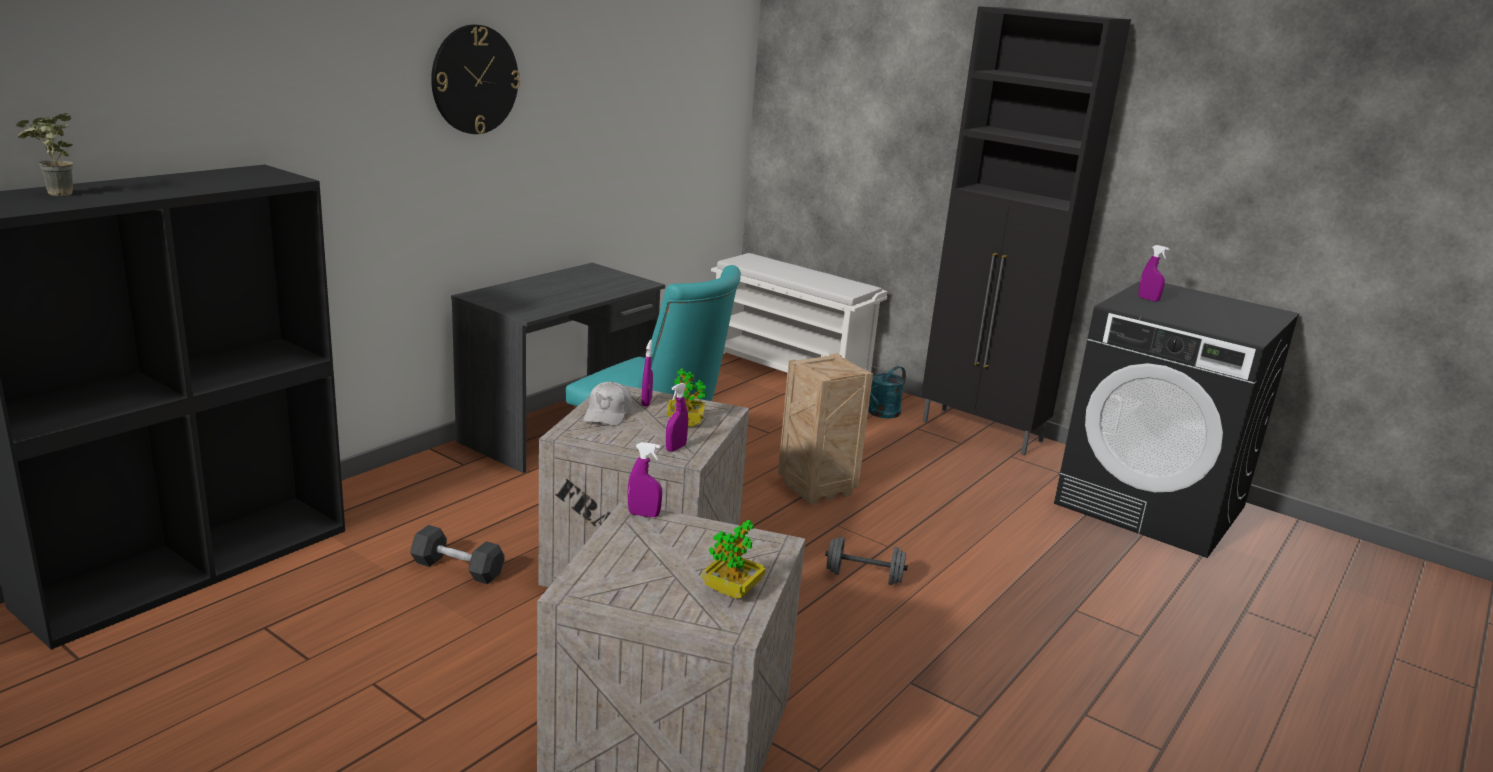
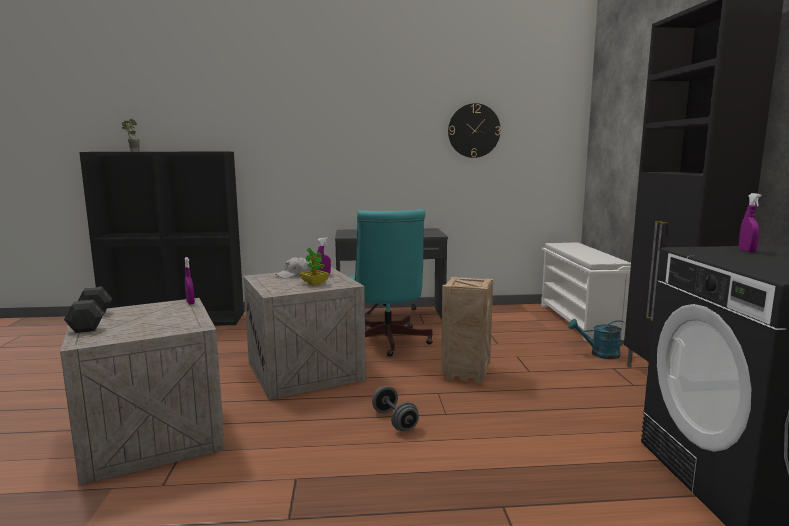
camera: 50 degrees right, 10 degrees down
(457, 569) = (237, 347): grey dumbbell -> grey dumbbell (91, 321)
(474, 79) = (354, 119): wall clock -> wall clock (474, 130)
(676, 448) = (280, 289): purple spray bottle -> none
(732, 590) = (125, 332): potted plant -> none

